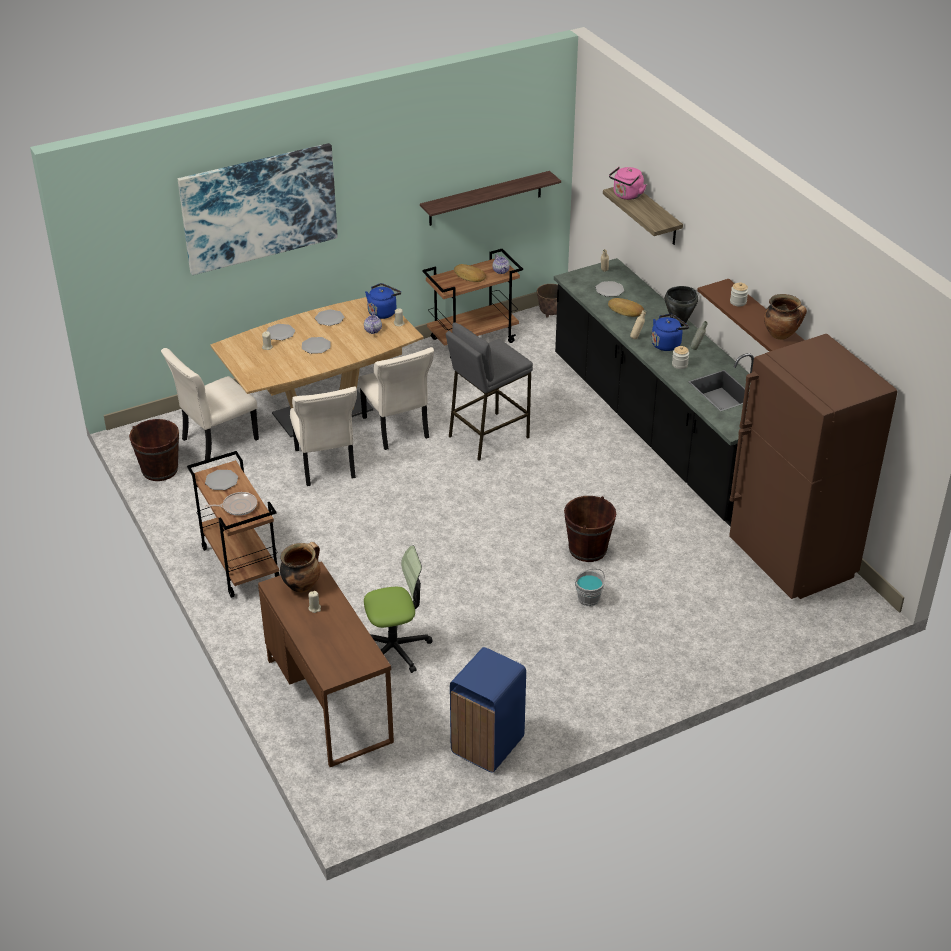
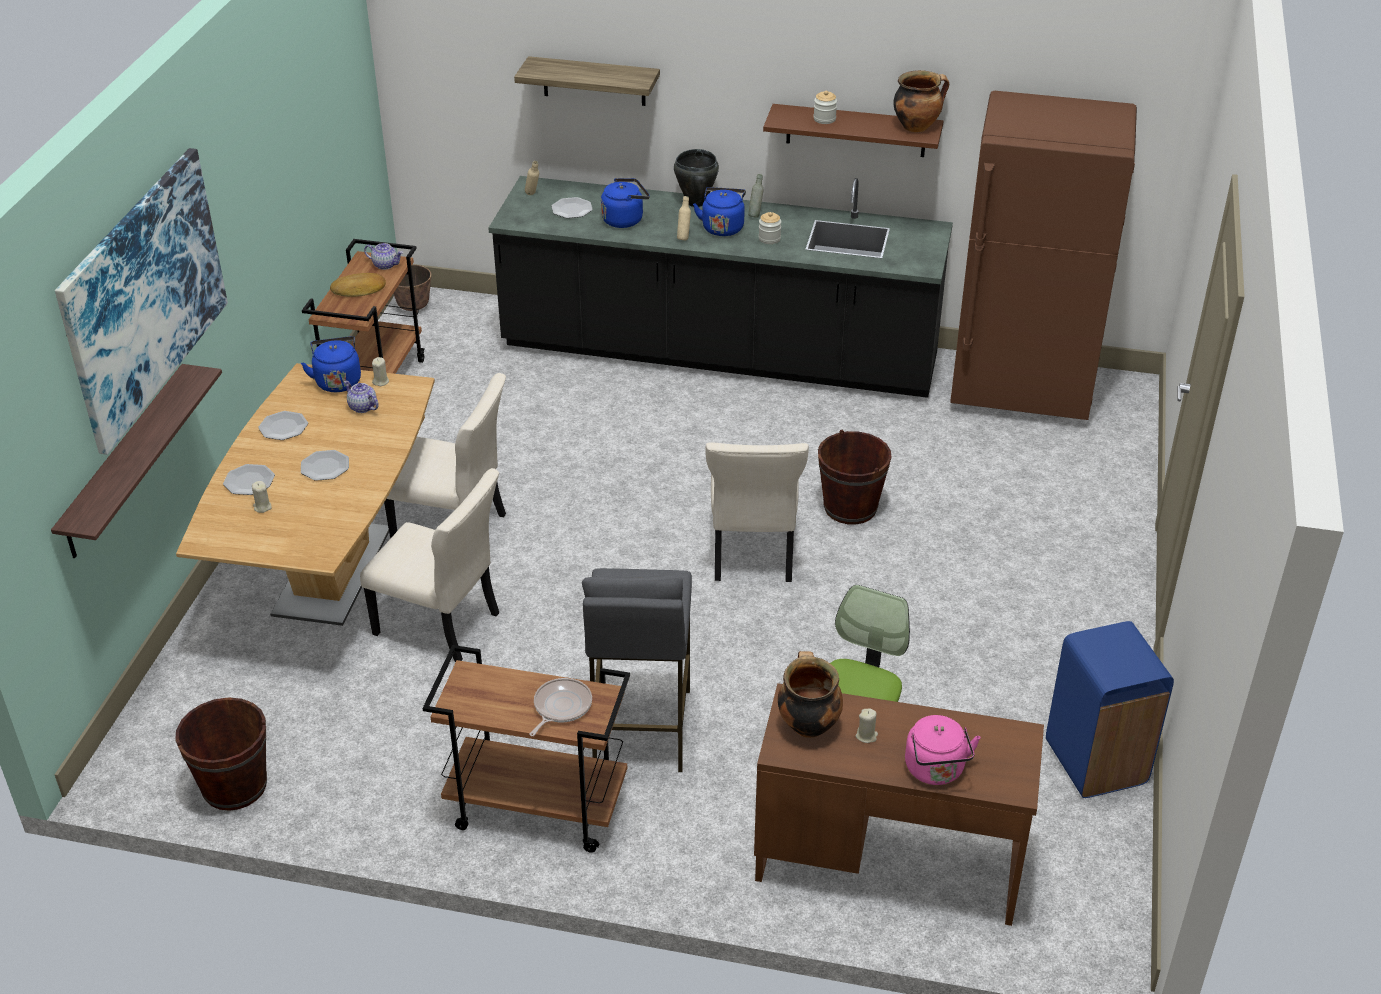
camera: 50 degrees left, 0 degrees up
(217, 440) = (251, 696): beige chair -> beige chair (752, 553)
(221, 481) = (485, 695): plate -> none
(485, 198) = (326, 171): shelf -> shelf (125, 462)
(488, 436) = (565, 470): grey stool -> grey stool (640, 729)
(588, 598) = (931, 552): grey bucket -> none
(625, 310) = (625, 219): bread -> blue kettle
(626, 195) = (551, 70): pink kettle -> pink kettle (936, 771)

